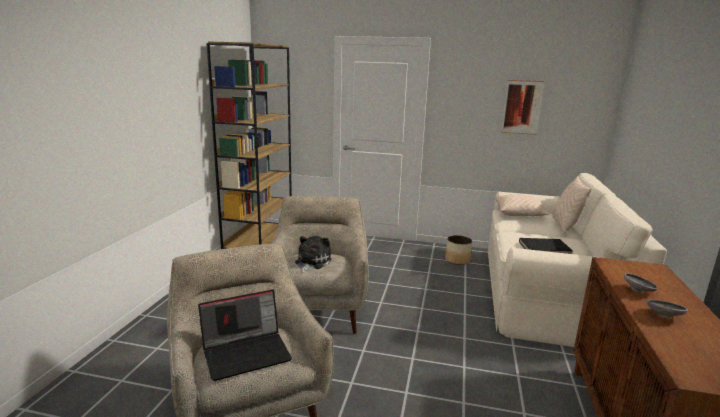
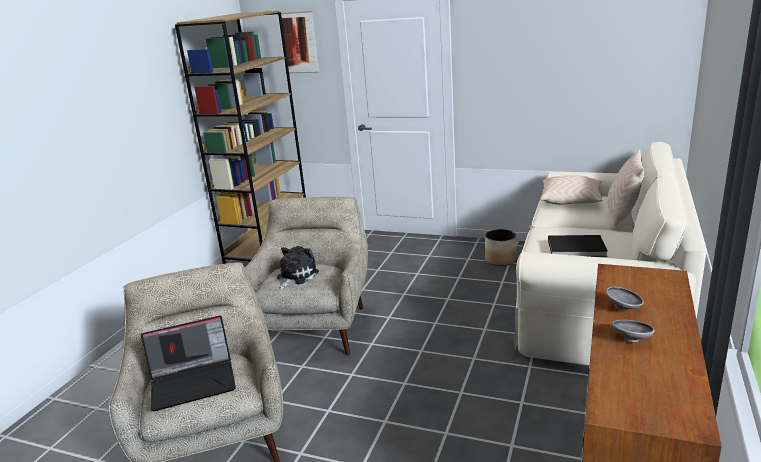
camera: 10 degrees right, 5 degrees up
(522, 107) = (572, 61): picture -> picture (298, 43)

